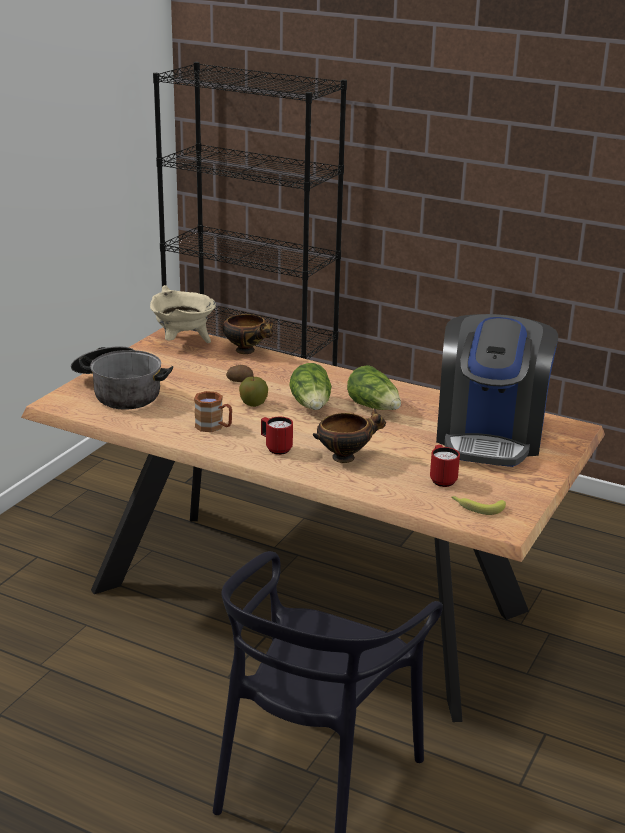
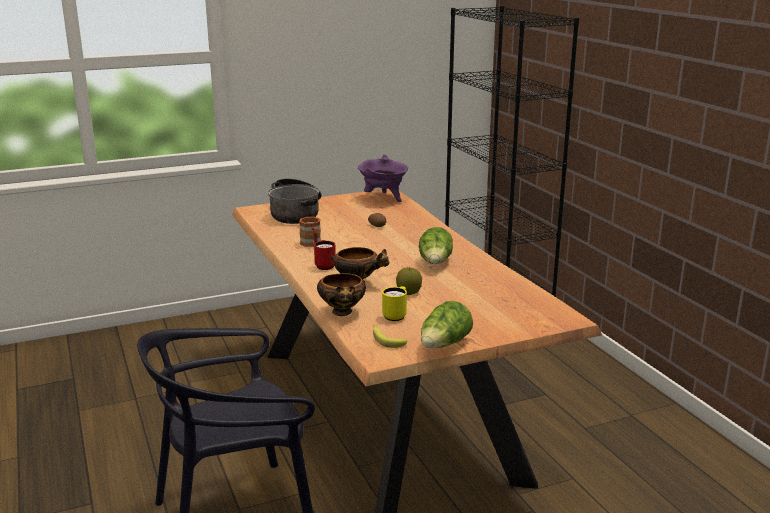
camera: 40 degrees right, 5 degrees down
(183, 343) = (384, 198): beige cooking pot -> purple cooking pot
(247, 351) = (415, 212): bowl -> bowl (343, 313)
(253, 404) = (360, 239): apple -> apple (408, 292)
(312, 406) = (395, 250): lettuce -> lettuce (444, 345)
(441, 479) = (396, 315): red mug -> yellow mug
(490, 436) = (486, 303): coffee machine -> none

